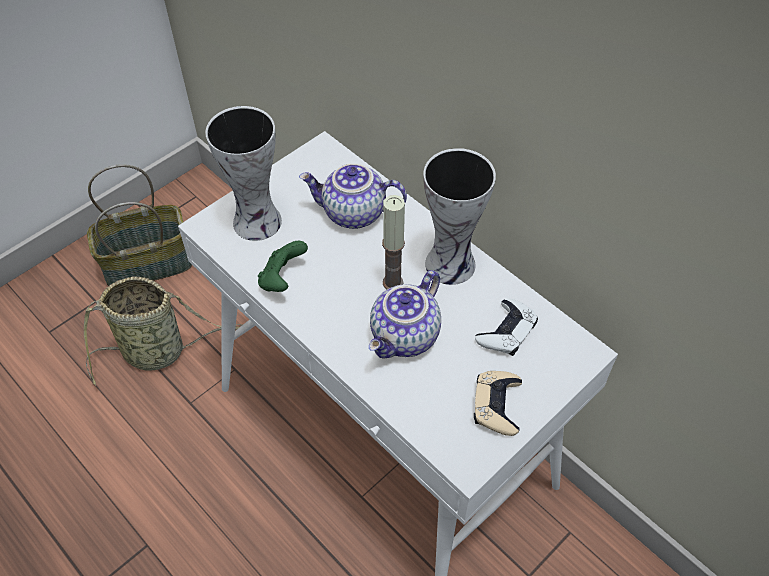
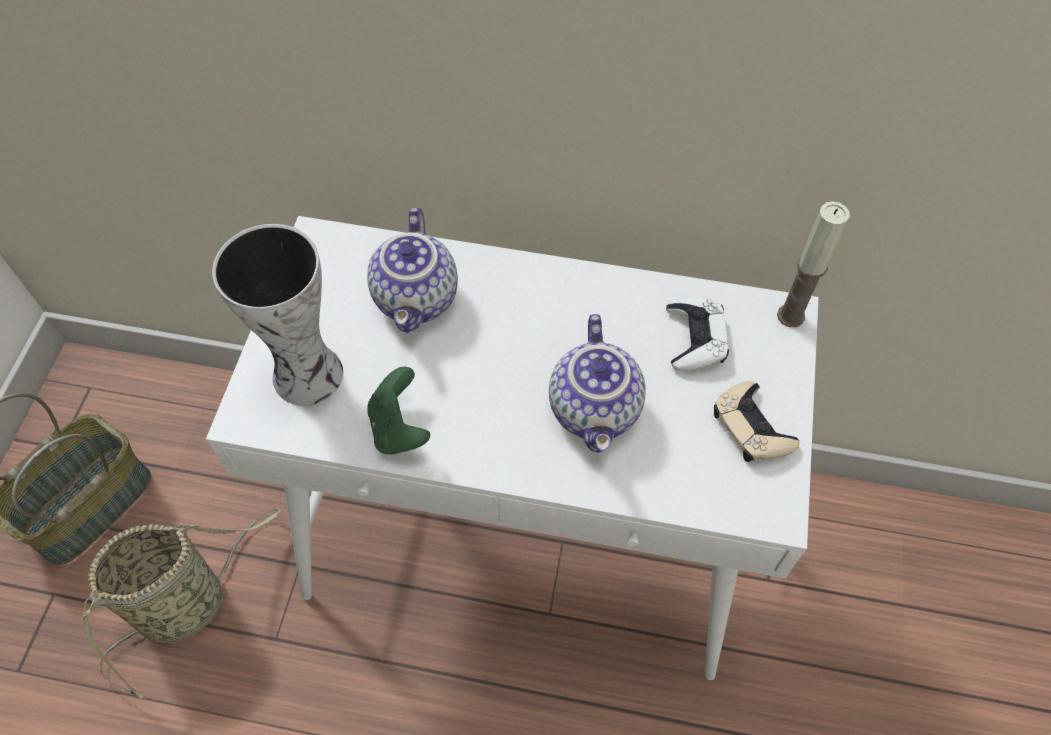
camera: 35 degrees left, 5 degrees up
(353, 214) = (418, 299): teapot -> teapot turned 60 degrees counterclockwise
(393, 282) = (531, 355): candle -> candle (790, 315)
(452, 263) = (576, 294): vase -> none

